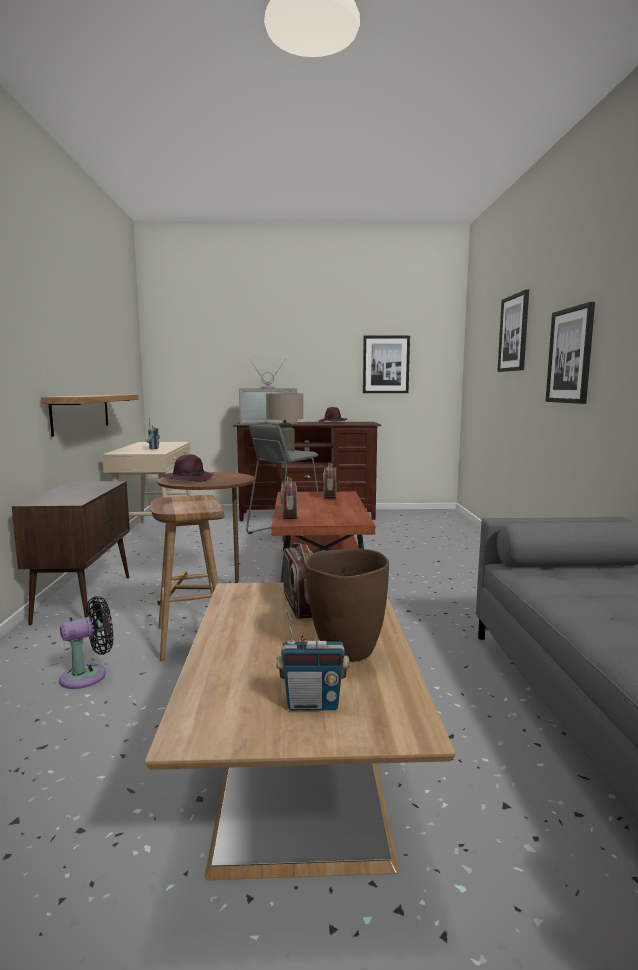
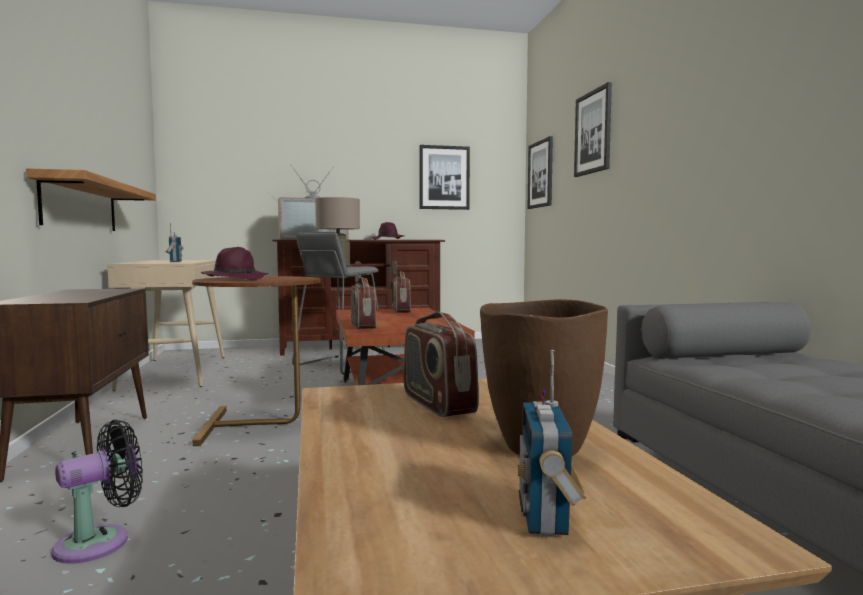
camera: 10 degrees left, 5 degrees down
(191, 638) = (249, 482): brown stool -> none
(312, 704) = (545, 516): radio -> radio turned 105 degrees clockwise
(570, 355) = (673, 140): picture -> picture (541, 174)

